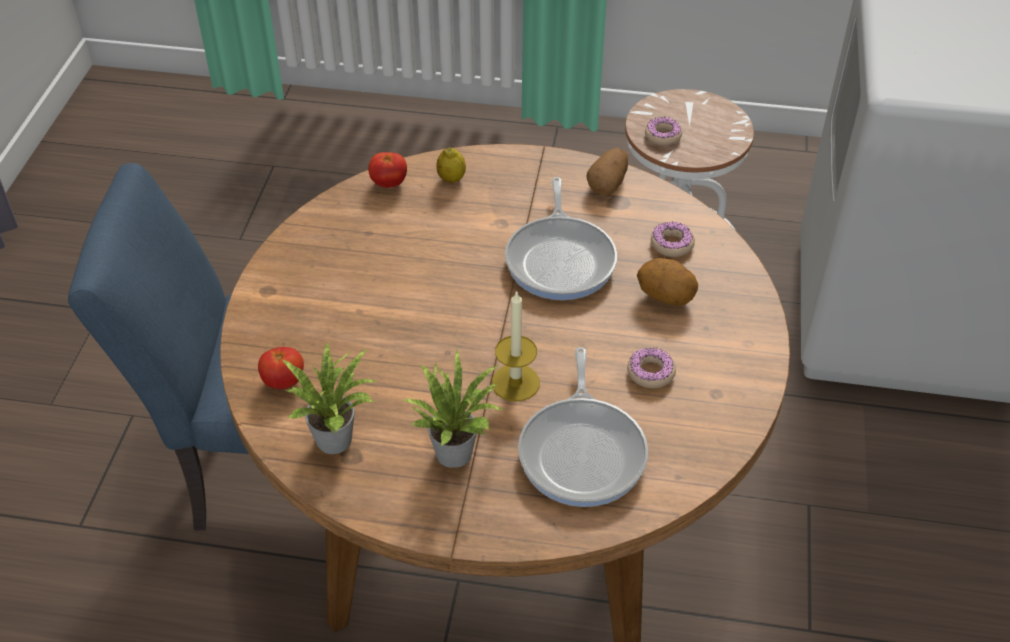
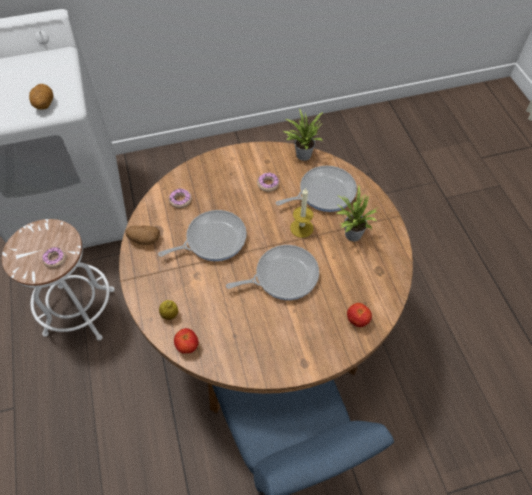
camera: 115 degrees left, 10 degrees up
(339, 438) = (373, 280): potted plant -> potted plant (302, 154)
(432, 320) = (283, 276): none -> frying pan
(666, 296) = (218, 192): potato -> potato (44, 105)

